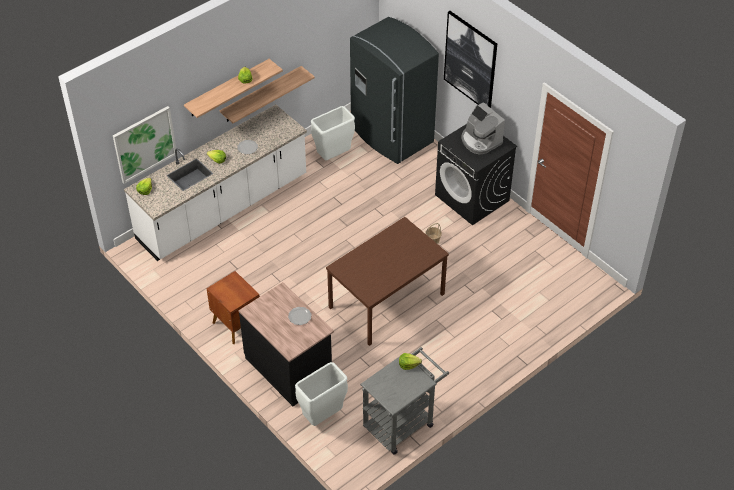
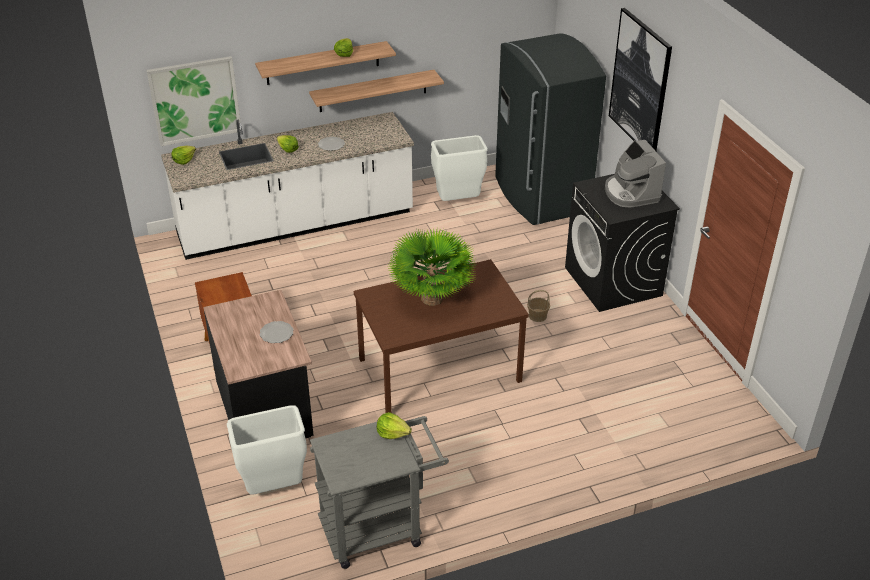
camera: 20 degrees right, 10 degrees down
(381, 258) = (432, 298): none -> potted plant

